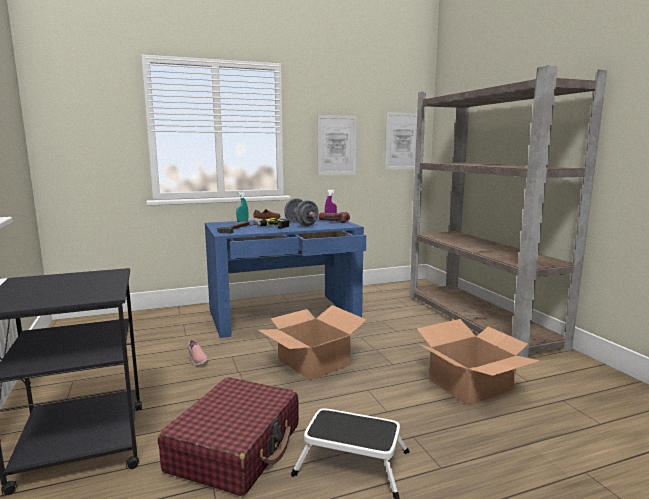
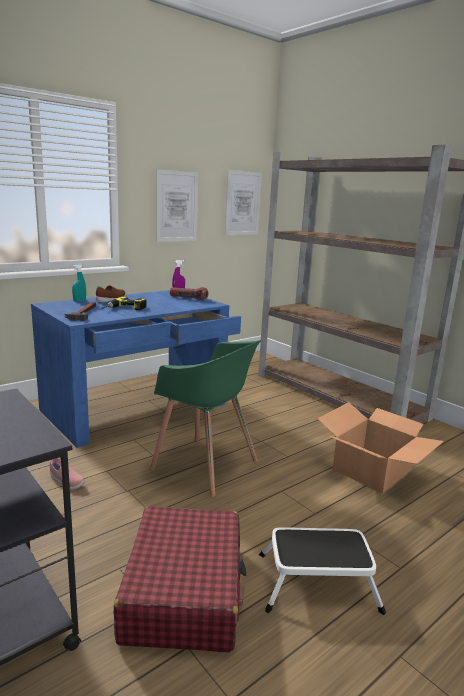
camera: 20 degrees left, 5 degrees up
(301, 224) = (156, 303): grey dumbbell -> none
(313, 362) = (205, 466): cardboard box -> green chair

